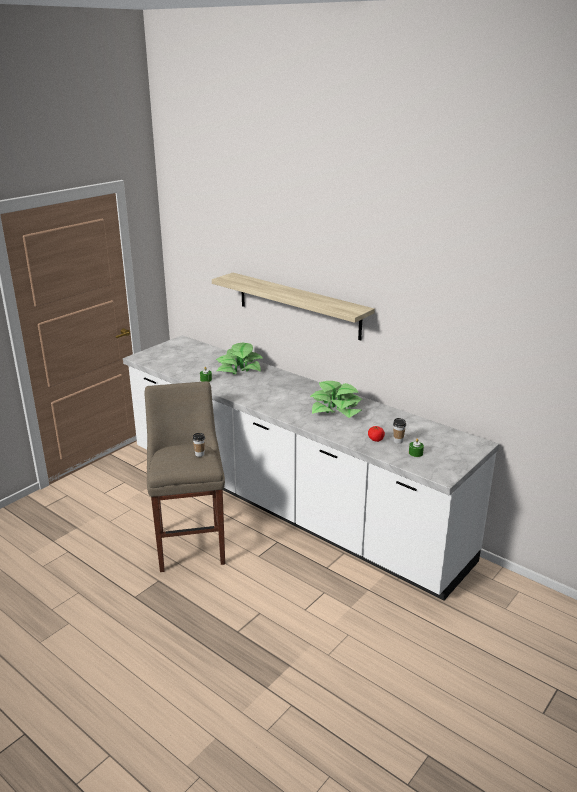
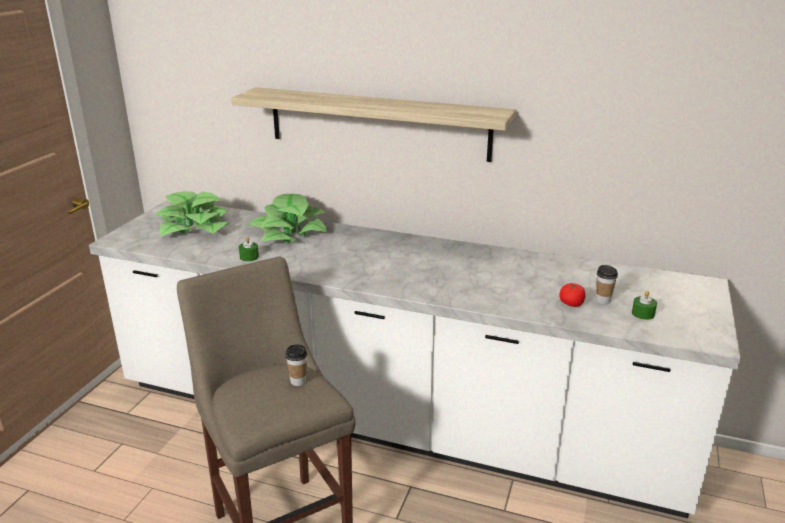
camera: 20 degrees left, 0 degrees up
(336, 408) = (476, 268): potted plant -> potted plant (195, 227)

